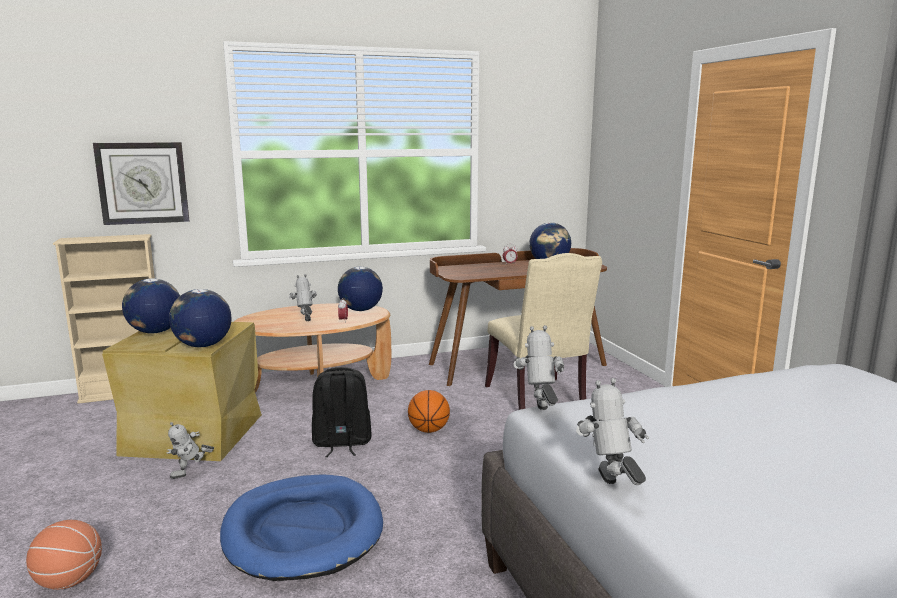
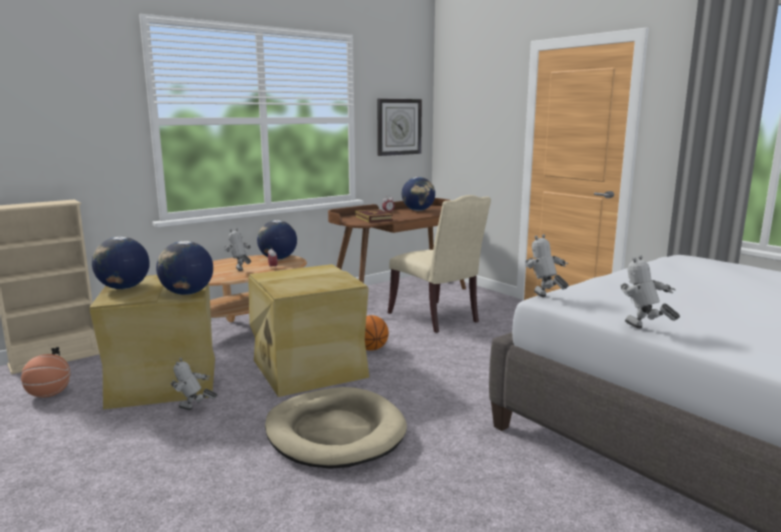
camera: 20 degrees left, 0 degrees up
(69, 581) = (159, 507): basketball -> basketball (48, 394)
(143, 183) = (65, 149): wall clock -> wall clock (398, 127)
(191, 474) = (194, 411): toy robot -> toy robot turned 75 degrees clockwise
(303, 531) = (335, 432): blue dog bed -> beige dog bed
(341, 443) = (307, 368): black backpack -> beige storage box
(482, 271) = (373, 218): none -> book

